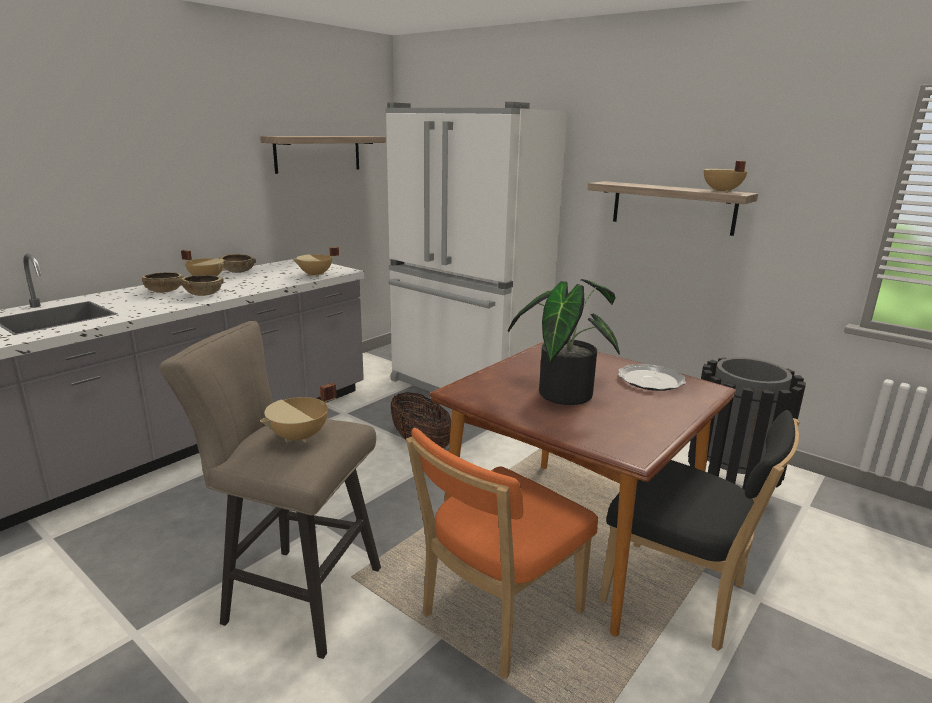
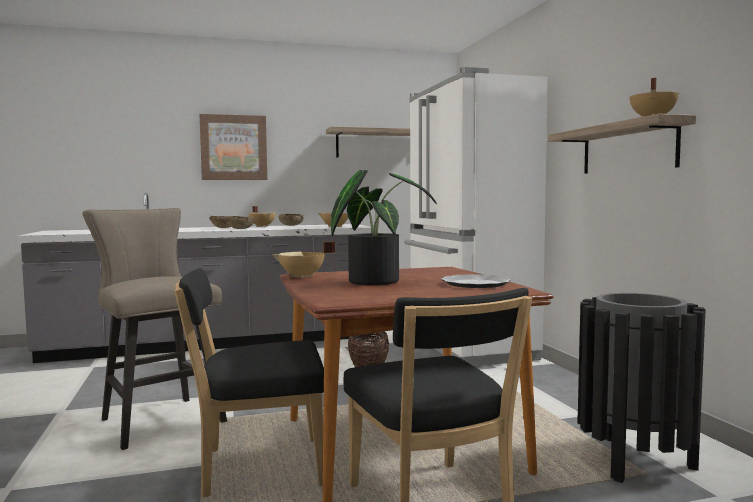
camera: 35 degrees right, 15 degrees down
(142, 167) = (233, 147): none -> picture
(300, 437) = (155, 278): beige cooking pot -> beige cooking pot (302, 277)
(496, 617) = (256, 467): orange chair -> black chair

